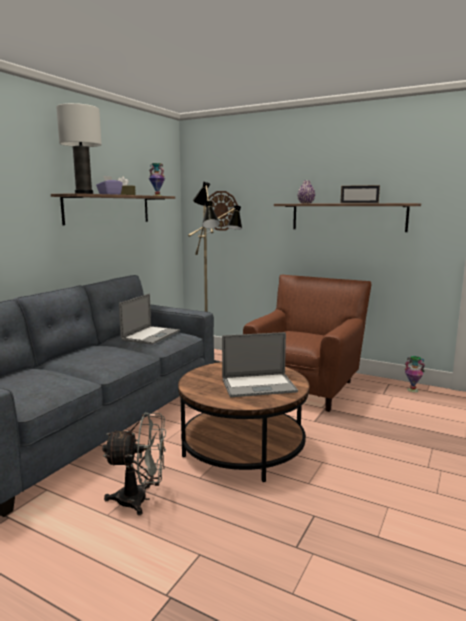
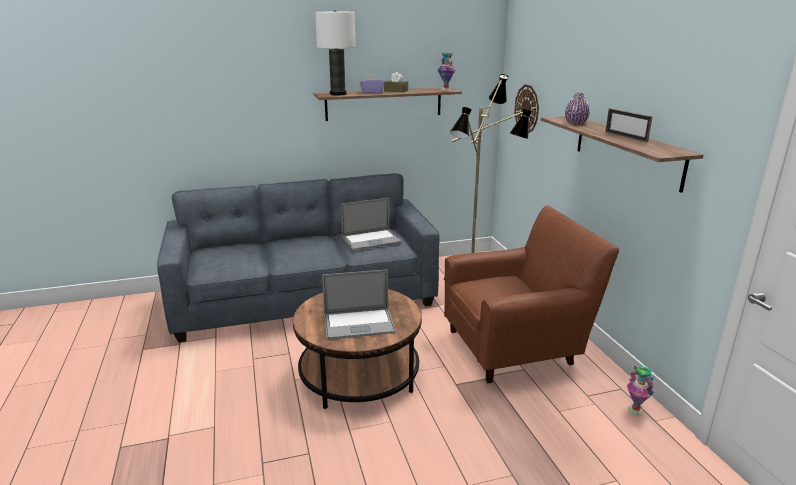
camera: 45 degrees right, 10 degrees up
(140, 499) = (243, 373): grey fan -> none
(258, 385) = (358, 324): laptop -> laptop turned 45 degrees counterclockwise

